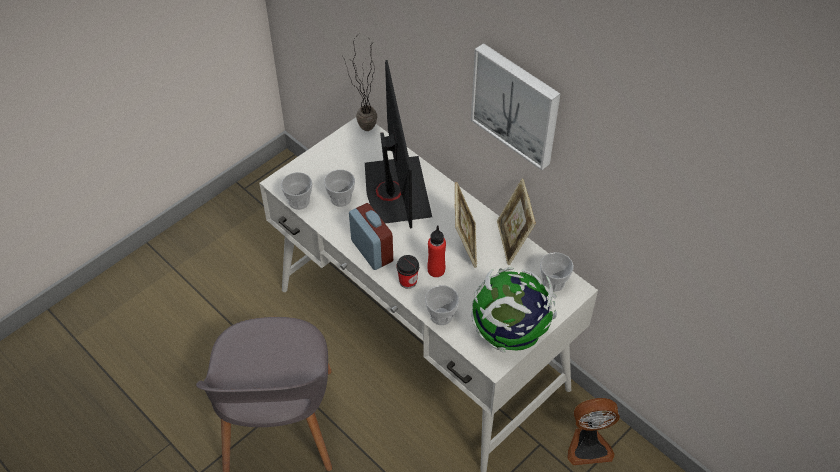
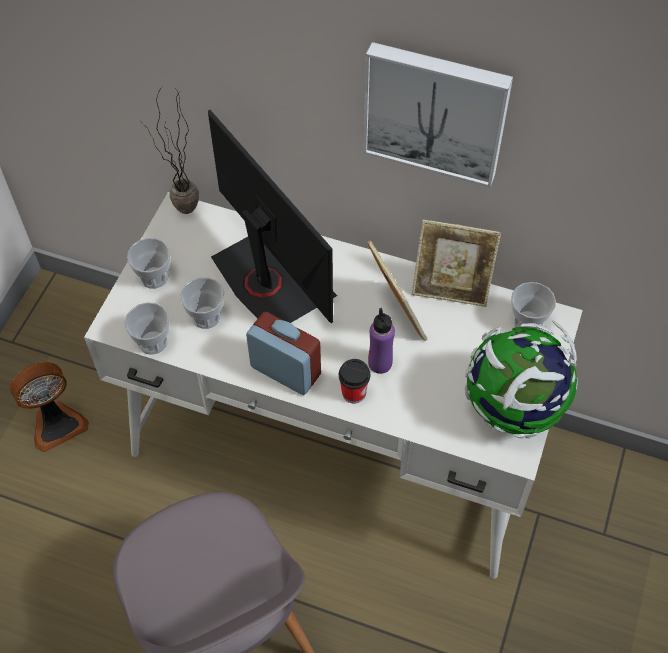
camera: 25 degrees left, 5 degrees up
(436, 270) = (380, 363): red bottle -> purple bottle
(441, 315) = (420, 420): cup -> cup (154, 277)
(513, 242) = (451, 289): picture frame -> picture frame turned 45 degrees counterclockwise
(588, 445) = (591, 490): fan -> fan (56, 423)

